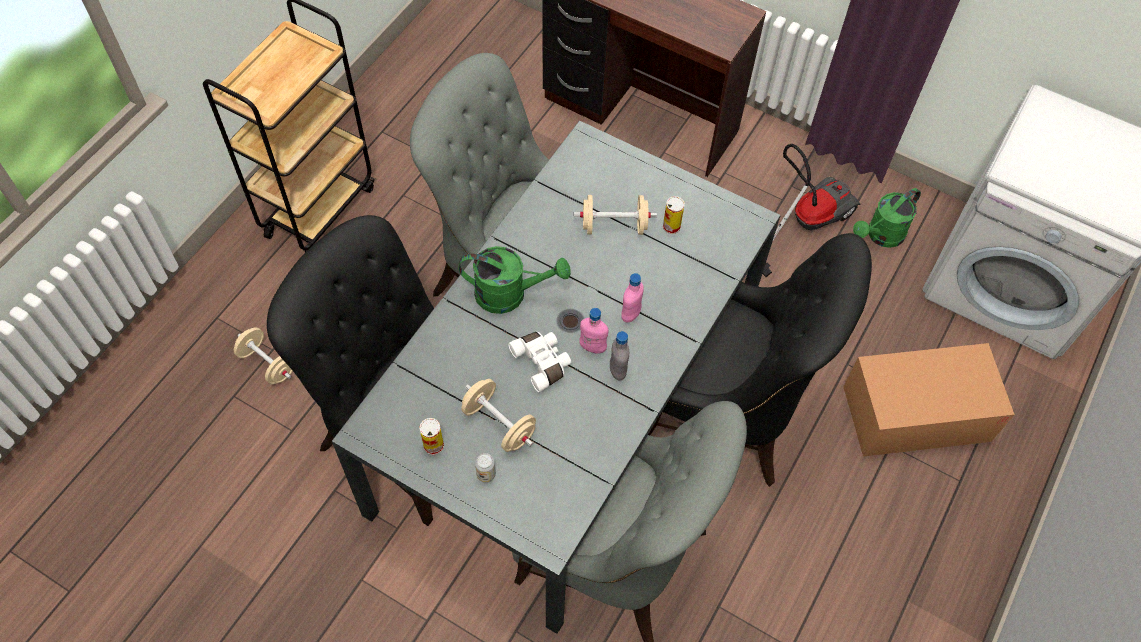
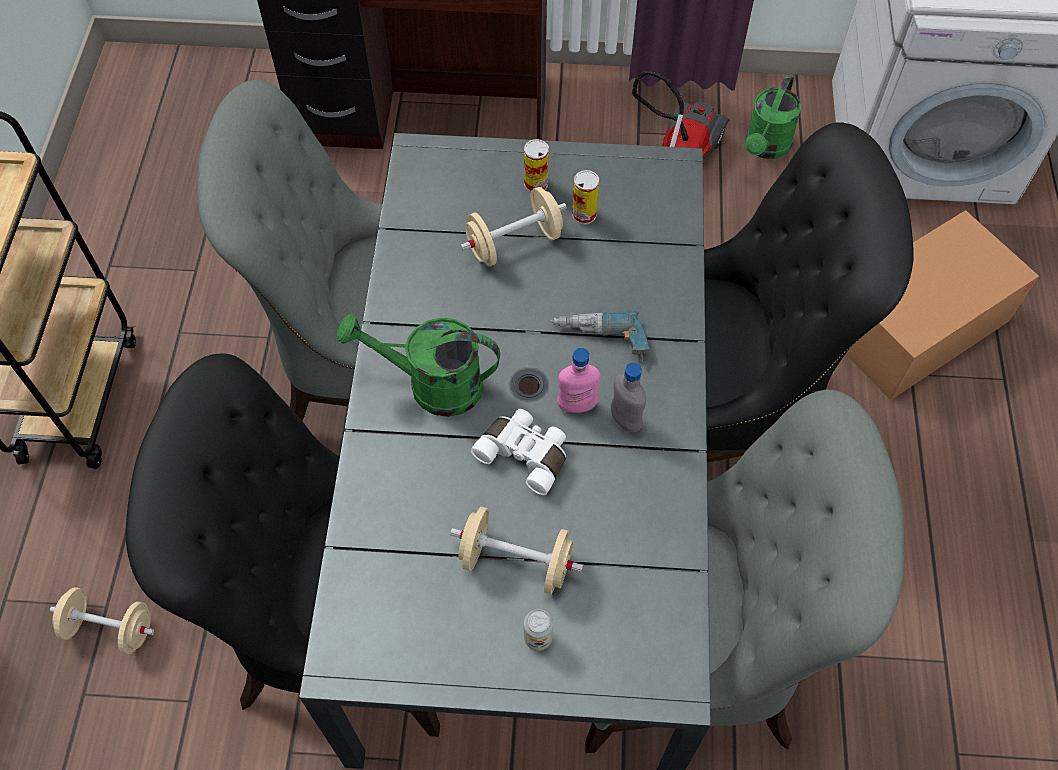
camera: 25 degrees left, 0 degrees up
(433, 445) = (445, 633): can -> can (536, 184)
(510, 294) = (432, 385): green watering can -> green watering can turned 150 degrees counterclockwise
(630, 314) = (599, 342): pink bottle -> power drill

